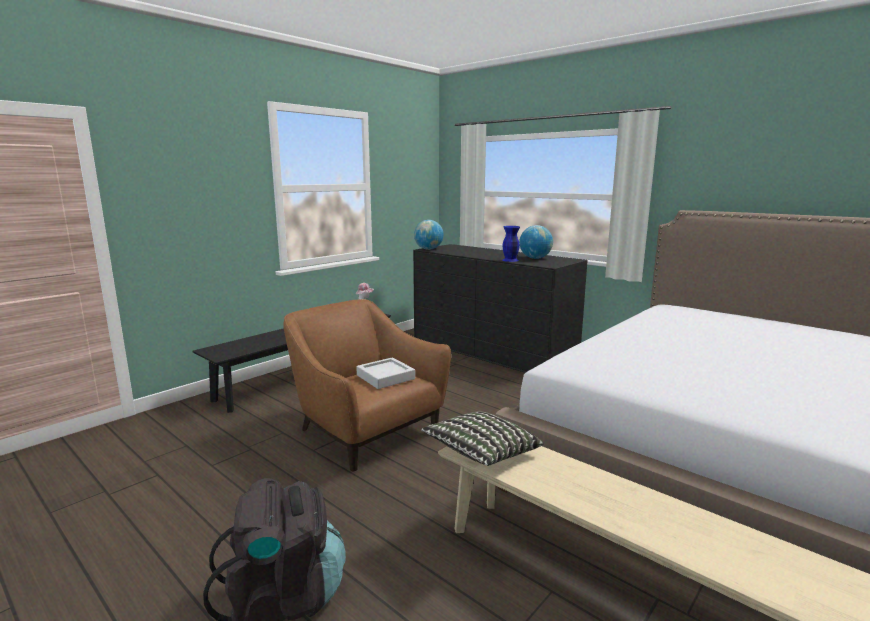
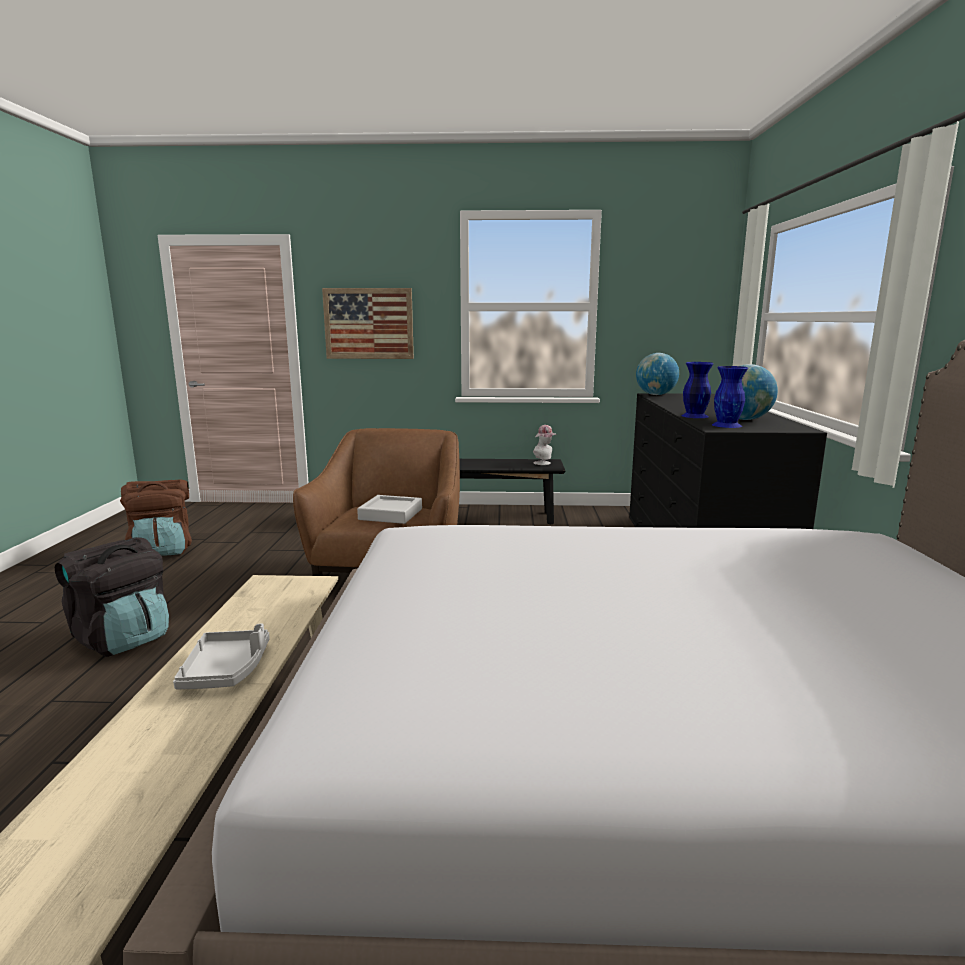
camera: 50 degrees right, 0 degrees up
(80, 524) = (163, 550): none -> brown backpack
(190, 208) = (368, 323): none -> picture
(481, 454) = (263, 592): pillow -> none
(545, 263) = (727, 425): none -> blue vase
(608, 493) = (226, 670): none -> grey tray

